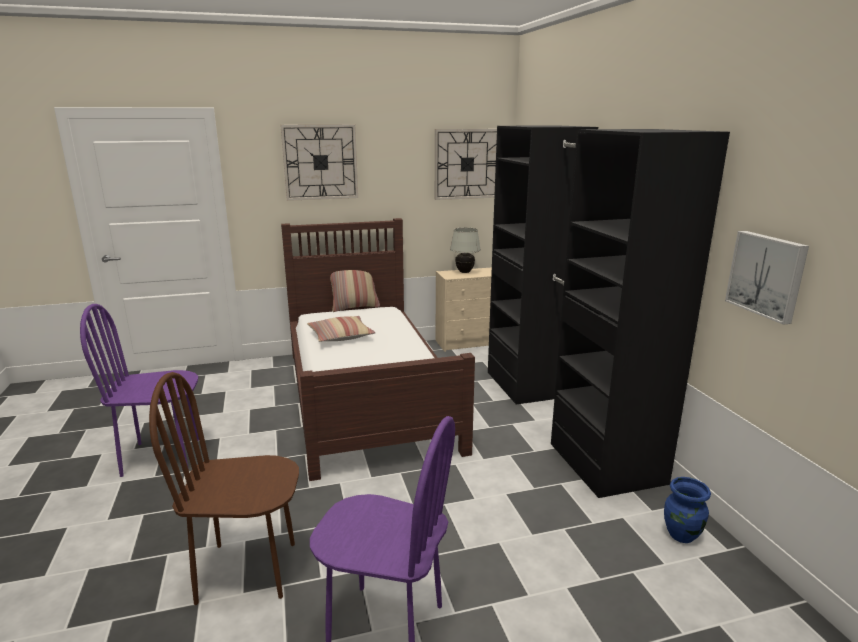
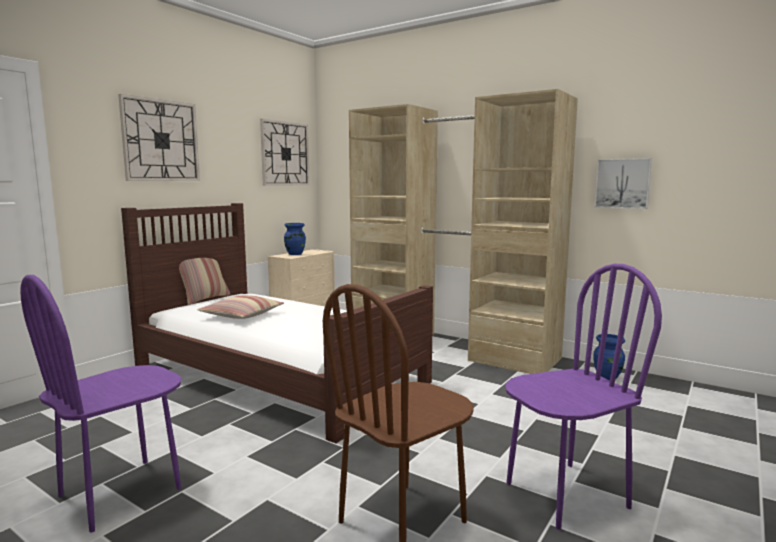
camera: 40 degrees left, 10 degrees down
(464, 272) = (295, 254): white table lamp -> blue vase
(563, 419) = (450, 346): black wardrobe -> beige wardrobe

